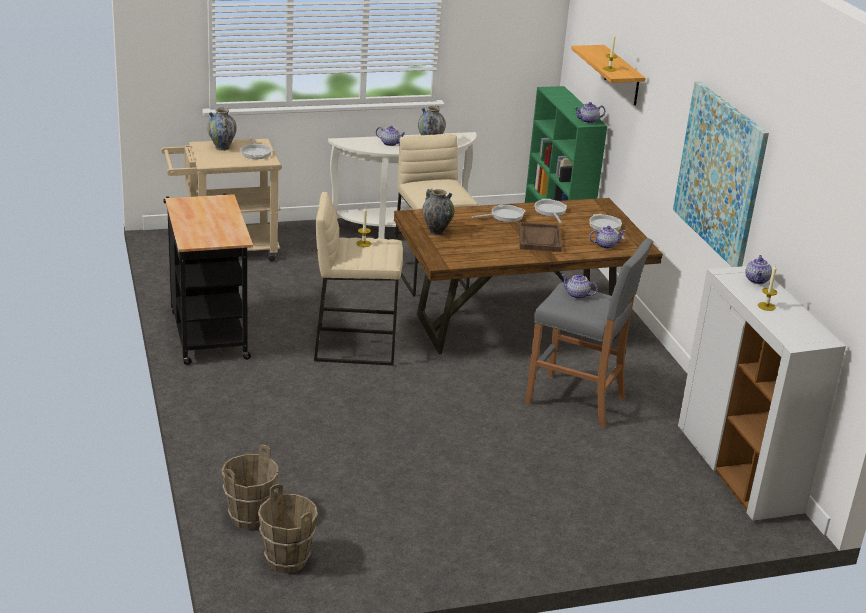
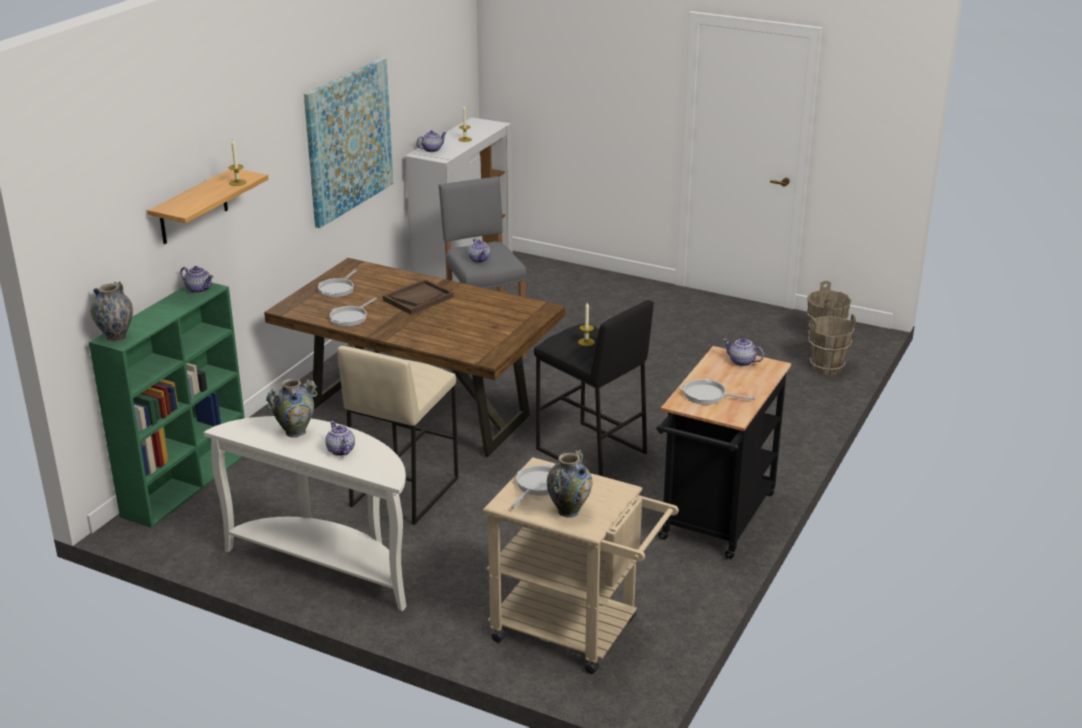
camera: 135 degrees left, 0 degrees up
(355, 346) = (590, 451): beige stool -> black stool
(436, 232) = (495, 334): vase -> vase (116, 337)
(504, 216) = (402, 327): frying pan -> frying pan (708, 395)
(605, 245) = (376, 276): teapot -> teapot (741, 362)

